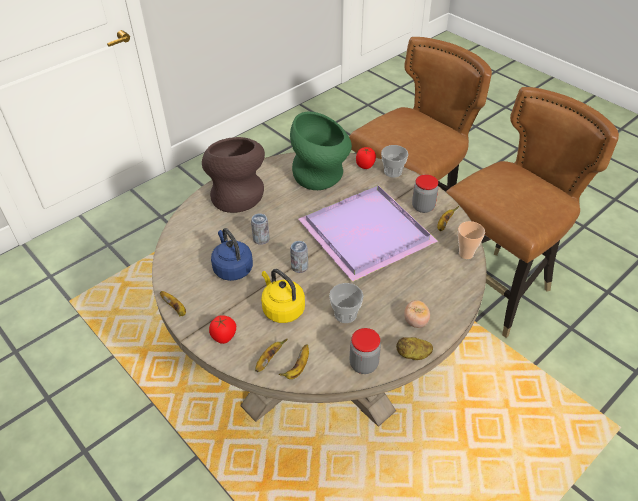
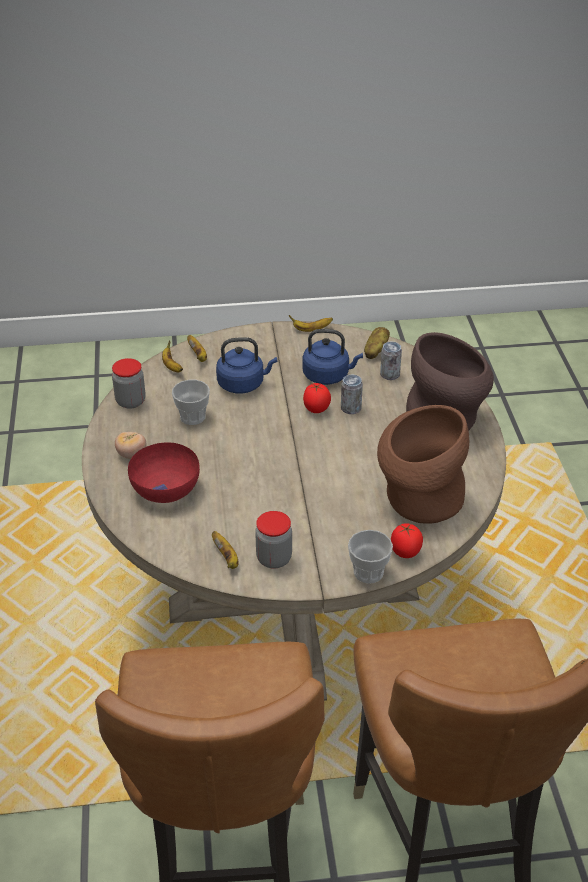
camera: 125 degrees right, 5 degrees down
(224, 337) = (249, 343): tomato -> tomato (316, 410)
(282, 308) = (243, 384): yellow kettle -> blue kettle
(299, 267) = (283, 416): can -> can (390, 375)
(321, 177) = (417, 500): green vase -> brown vase
(366, 235) = (278, 484): purple tray -> none
(413, 355) = (103, 433): potato -> potato (375, 351)
(425, 282) = (166, 489): none -> red bowl
(466, 254) = (165, 545): cup -> none

